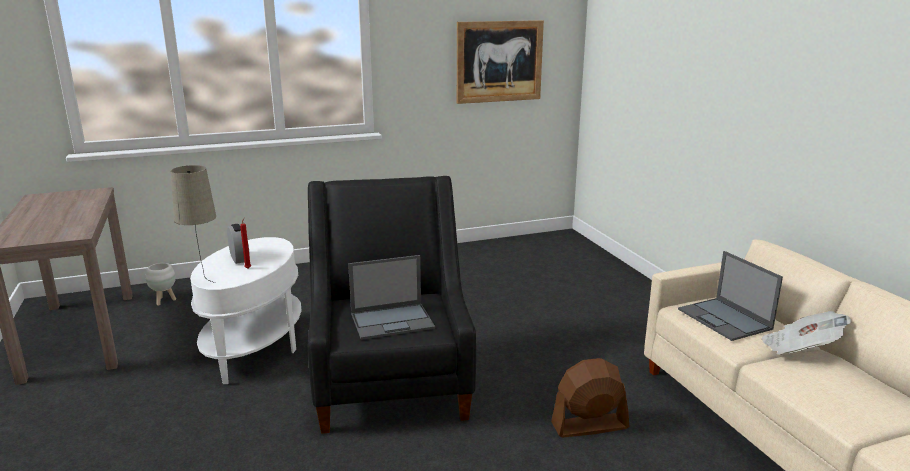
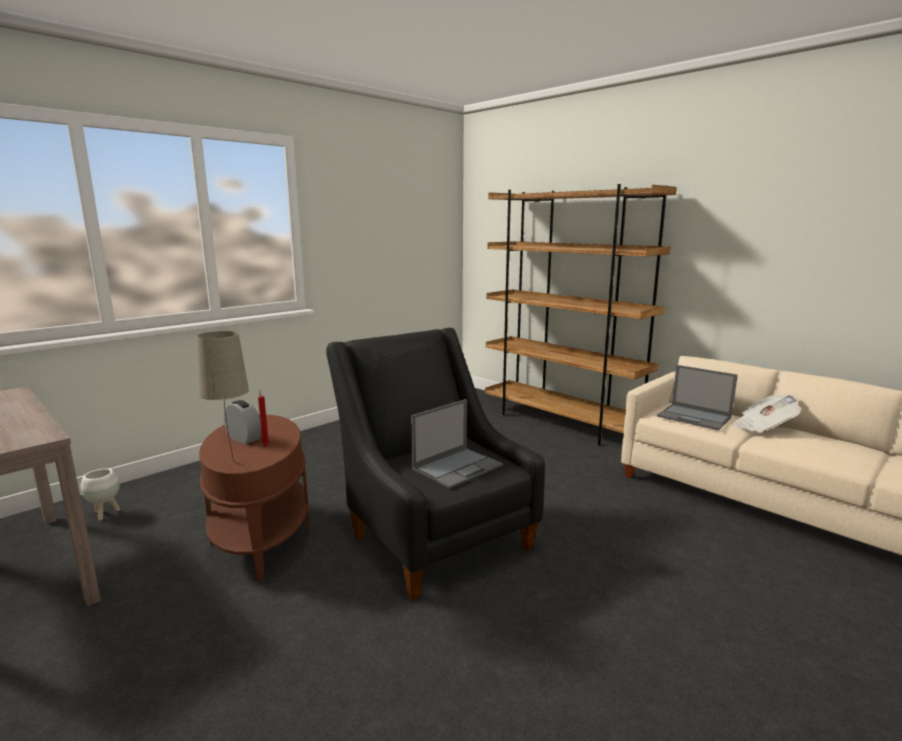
camera: 25 degrees left, 5 degrees down
(255, 347) = (262, 537): white side table -> brown side table
(499, 61) = (404, 241): picture -> none
(589, 425) = (627, 527): brown fan -> none
(641, 295) = (561, 423): none -> brown bookcase

